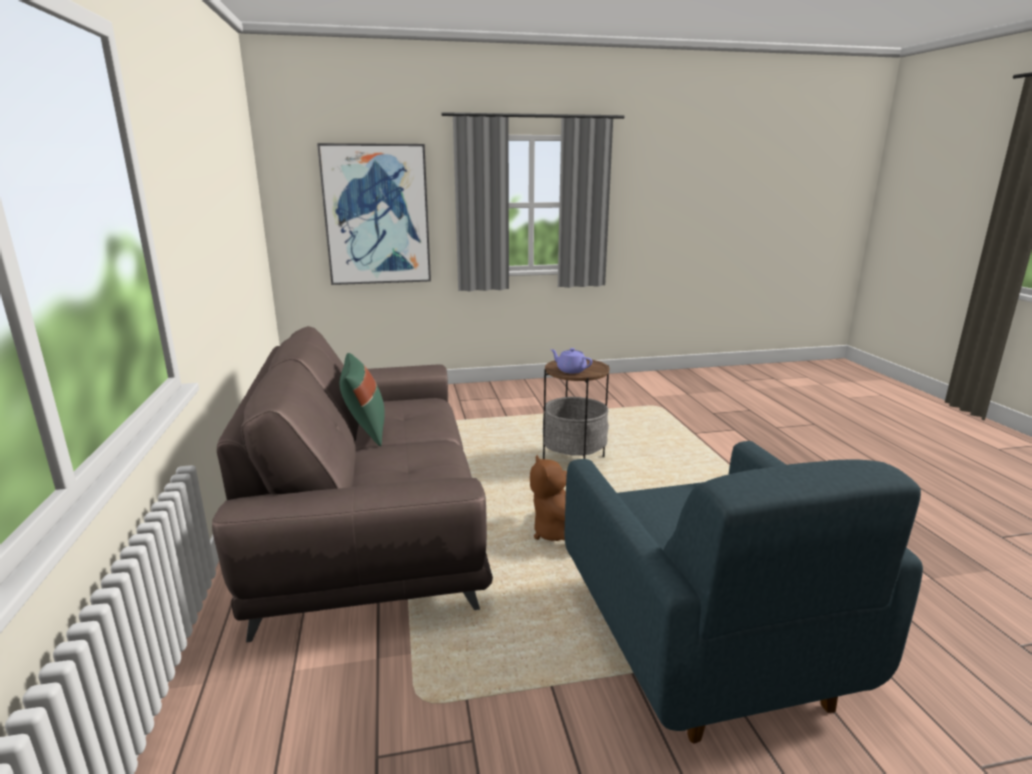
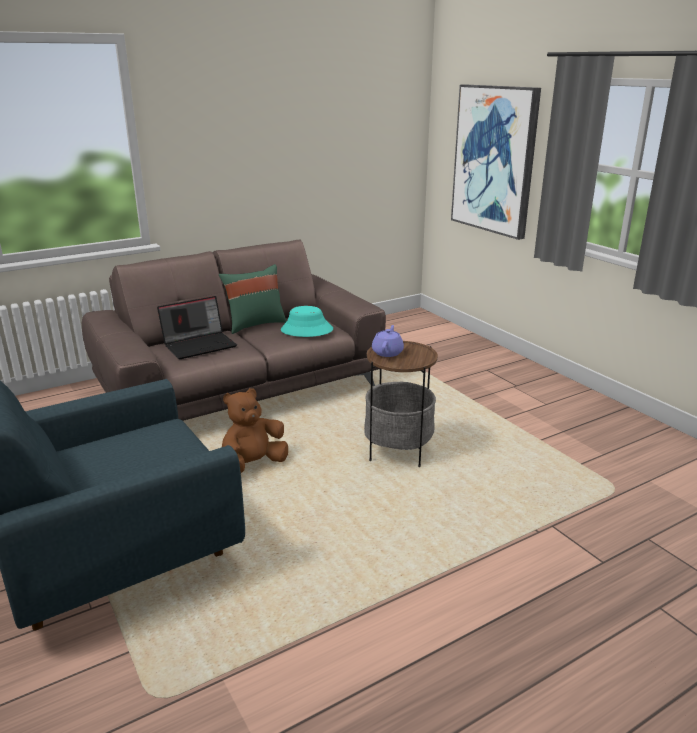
camera: 70 degrees right, 5 degrees up
(397, 466) = (200, 345): none -> laptop
(417, 410) = (306, 330): none -> turquoise hat

